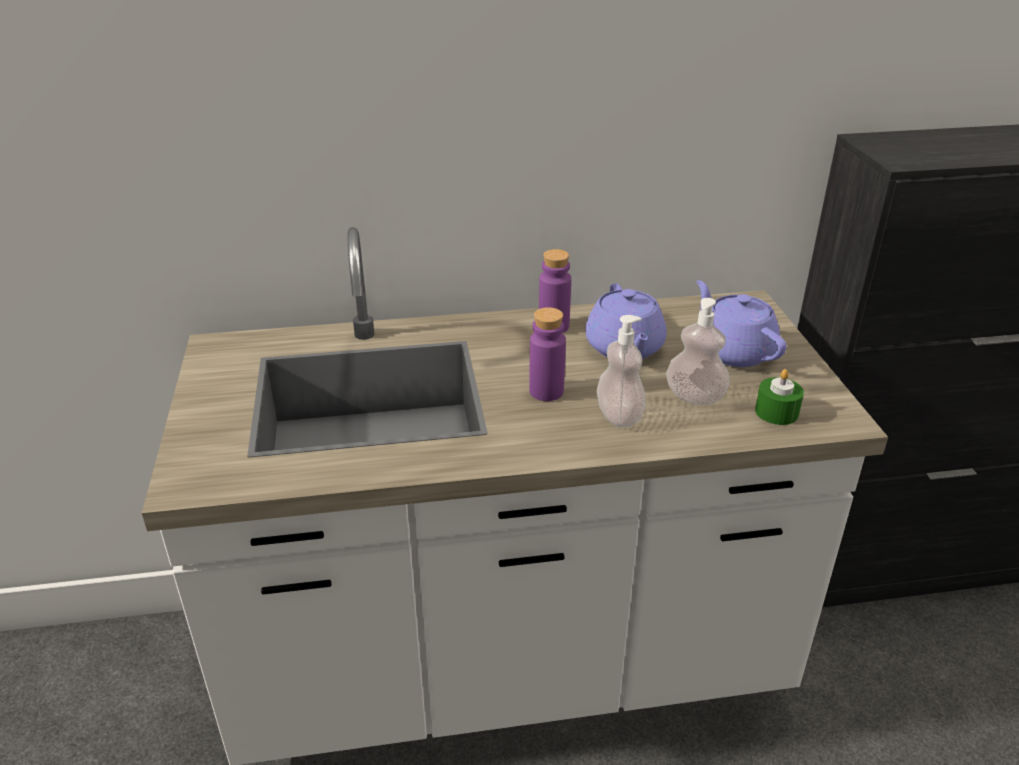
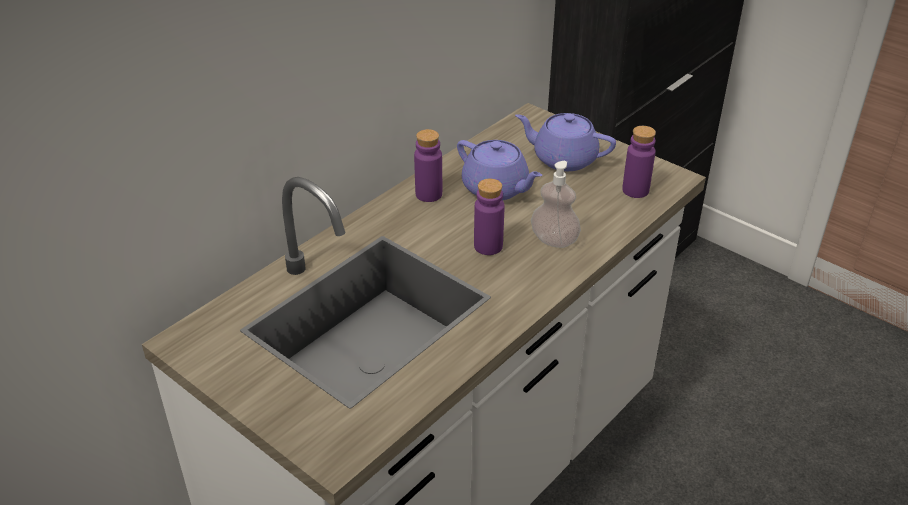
camera: 40 degrees left, 5 degrees up
(694, 397) = (580, 203): soap dispenser -> none
(776, 412) = (635, 190): green candle -> purple bottle

